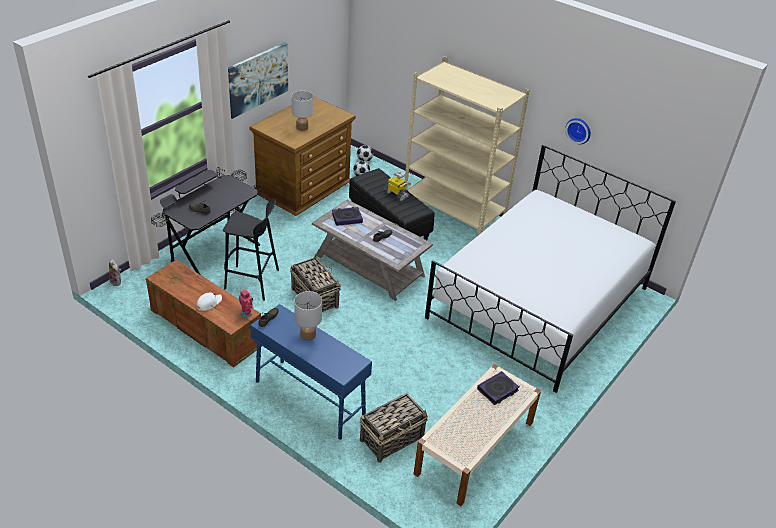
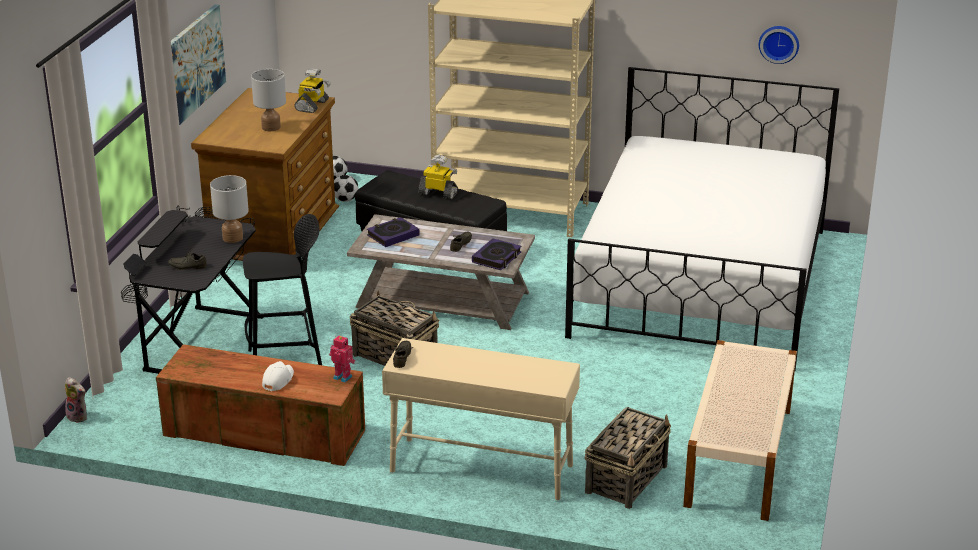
camera: 20 degrees left, 10 degrees down
(308, 335) = (471, 359): grey table lamp -> grey table lamp (232, 238)
(310, 398) = (481, 468): blue console table -> beige console table
(337, 118) = (312, 106): none -> toy robot
(497, 390) = (744, 365): book -> book (497, 258)
(579, 130) = (679, 30): wall clock -> wall clock (779, 43)

